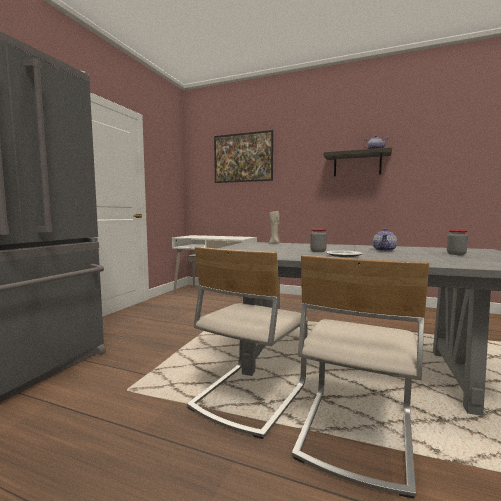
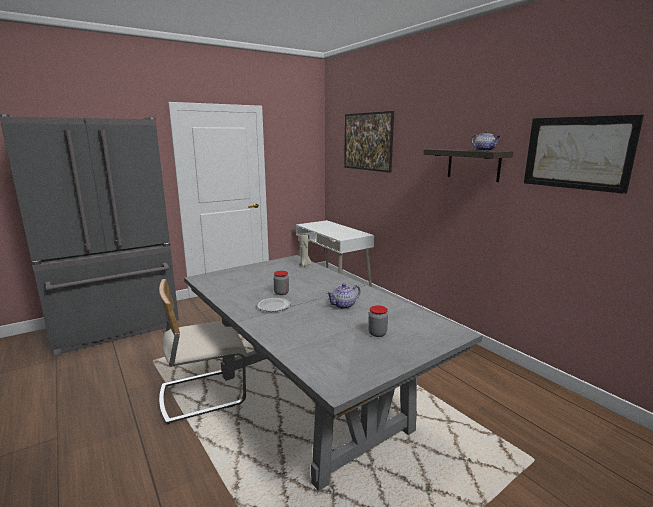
camera: 35 degrees right, 10 degrees up
(354, 434) = (214, 450): beige chair -> none
(439, 148) = (577, 153): none -> picture

